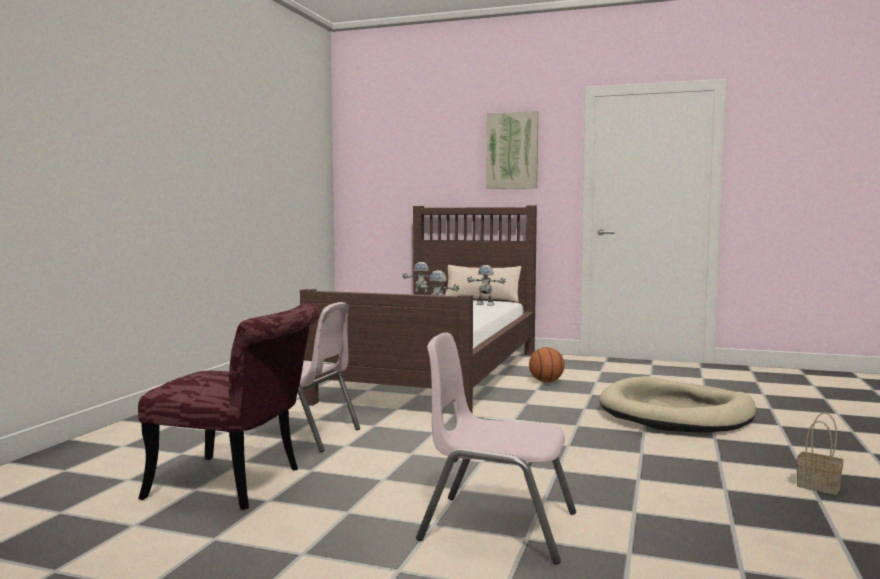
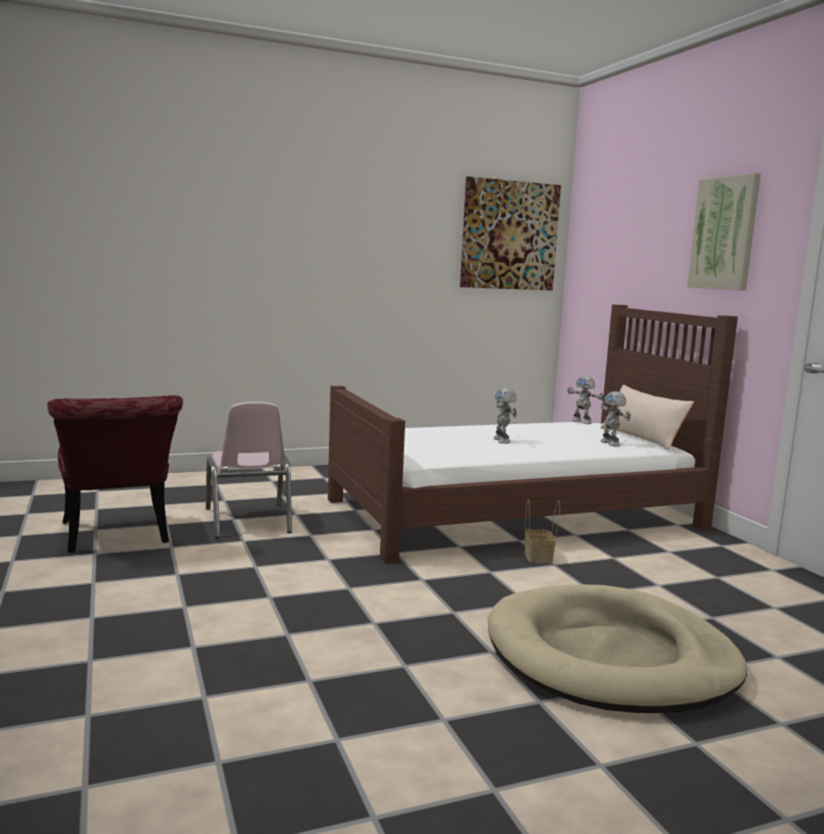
camera: 50 degrees right, 5 degrees up
(306, 151) = (509, 235): none -> picture
(498, 527) = (107, 642): pink chair -> none
(546, 381) = (597, 561): basketball -> none
(820, 486) = (434, 812): basket -> basket (539, 558)

